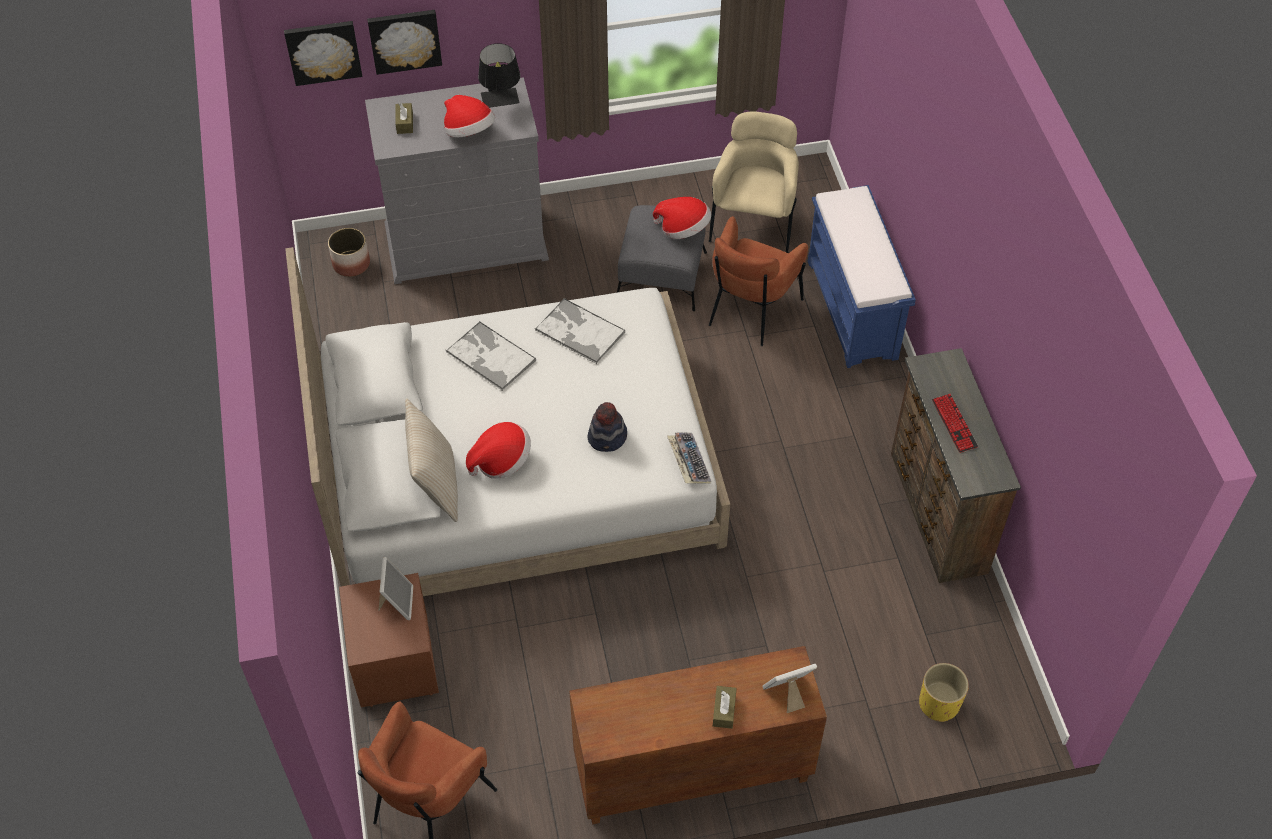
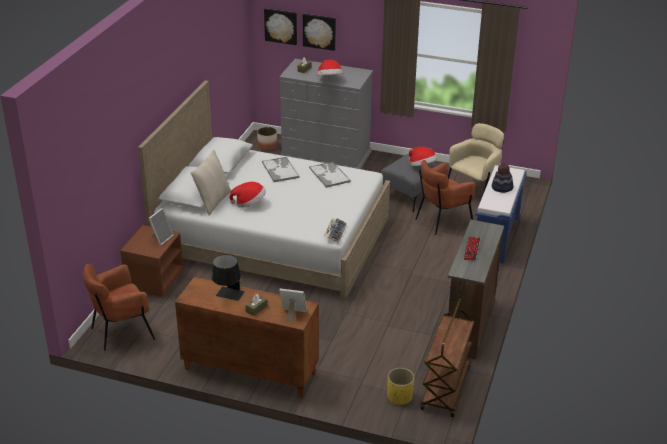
camera: 30 degrees right, 20 degrees down
(501, 103) = (354, 75): black table lamp -> black table lamp (228, 297)
(608, 437) = (305, 212): hat -> hat (502, 188)
(989, 653) = (446, 389): none -> brown cart

